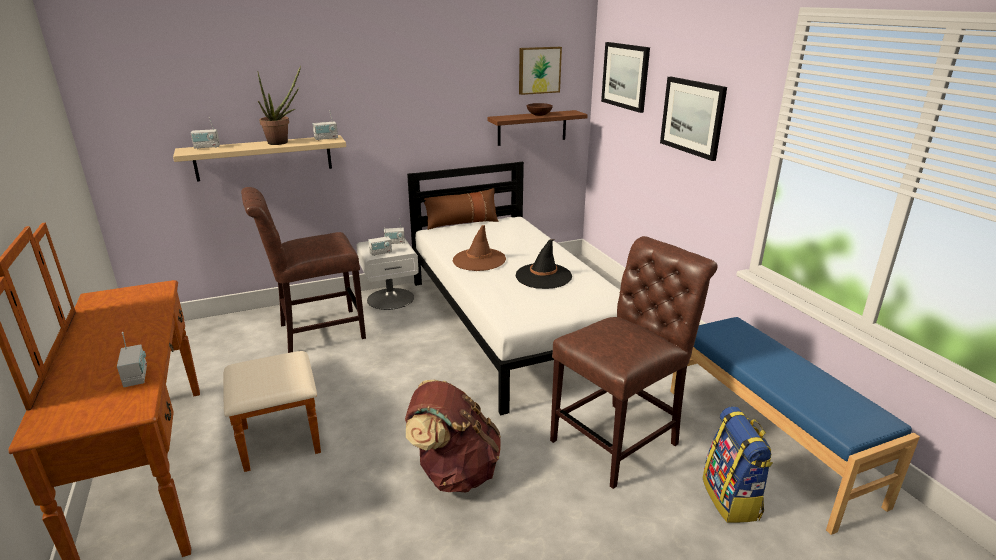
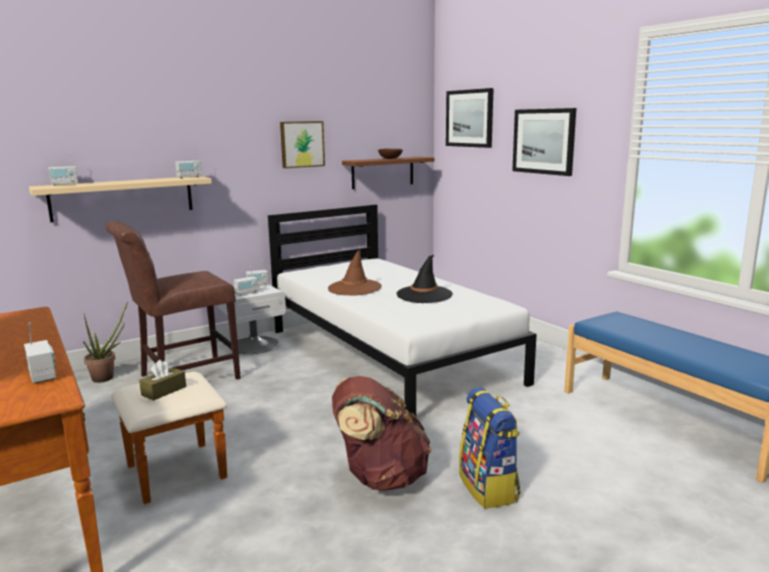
camera: 10 degrees left, 10 degrees down
(264, 375) = (164, 391): none -> brown tissue box
(282, 142) = (144, 180): potted plant -> potted plant (107, 377)
(461, 223) = (322, 265): brown pillow -> none
(539, 70) = (386, 118): picture -> picture (301, 144)
(620, 440) = (535, 433): brown chair -> none
(732, 499) = (661, 467): backpack -> backpack (489, 488)

